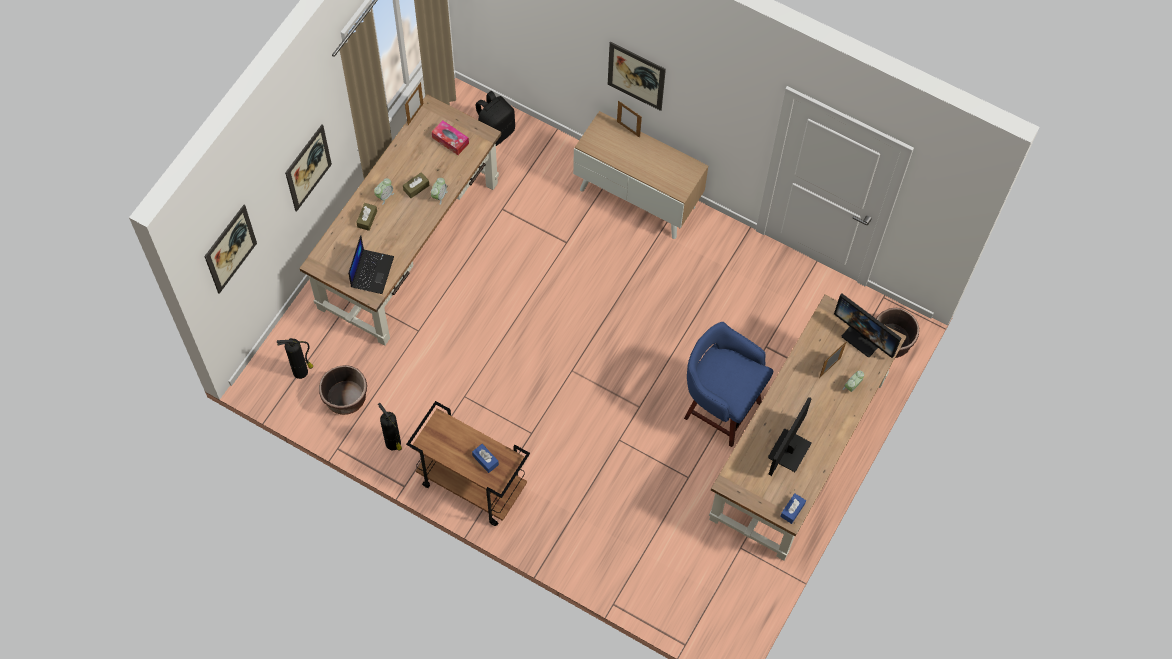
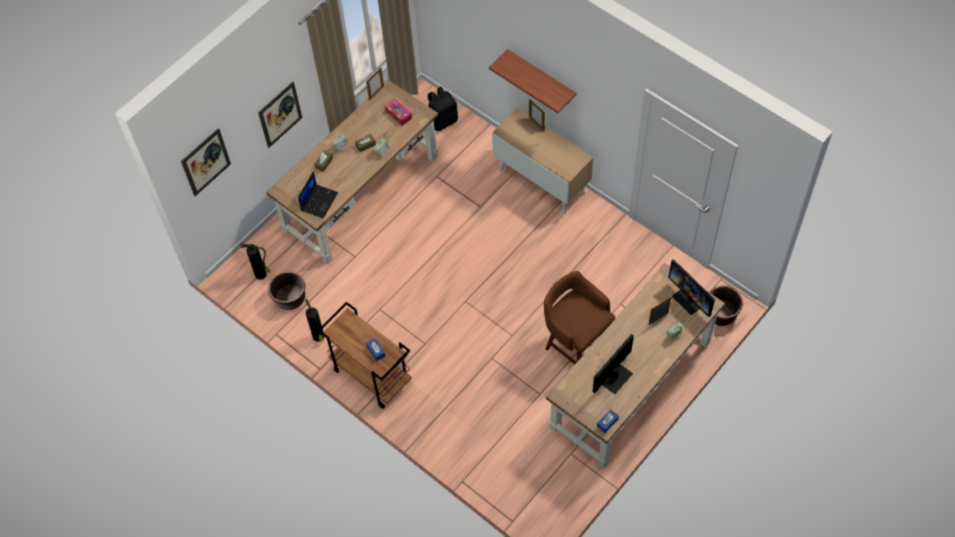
camera: 15 degrees right, 5 degrees down
(636, 76) = (541, 78): picture -> shelf
(720, 408) = (575, 345): blue stool -> brown stool

